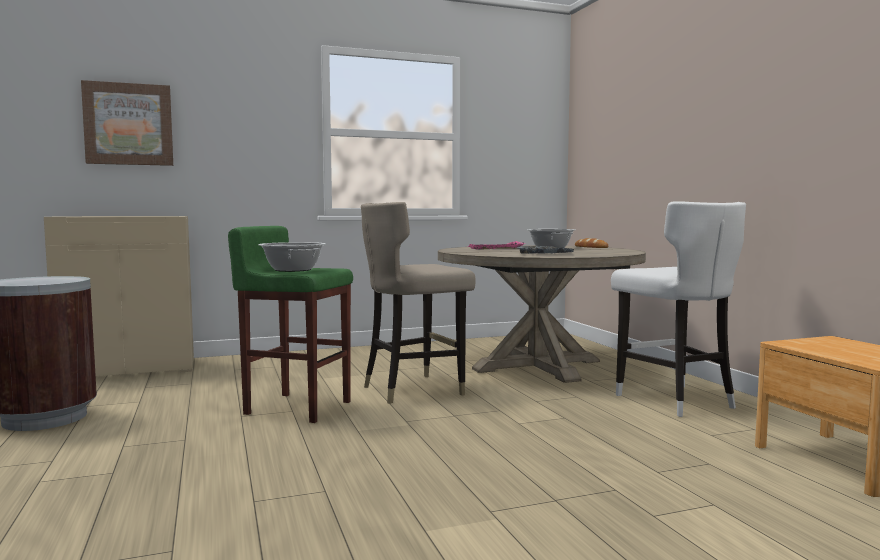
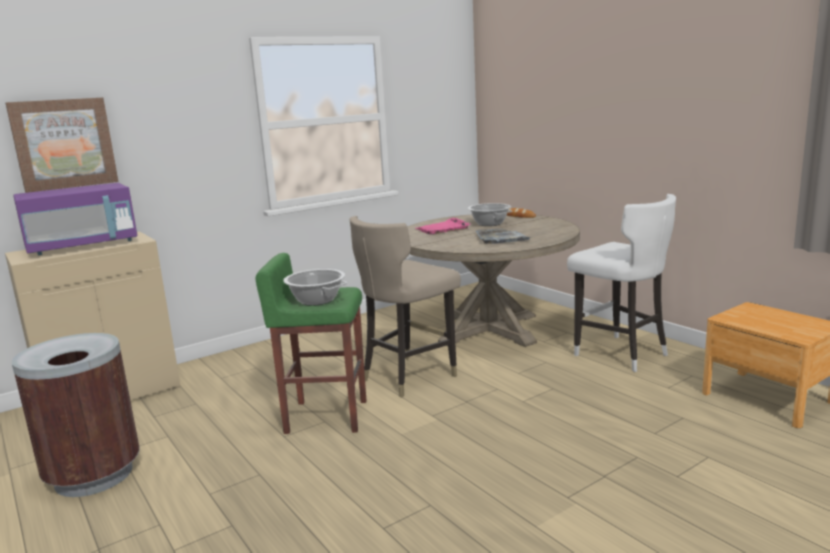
camera: 15 degrees left, 10 degrees up
(122, 216) = (82, 246): none -> purple microwave

